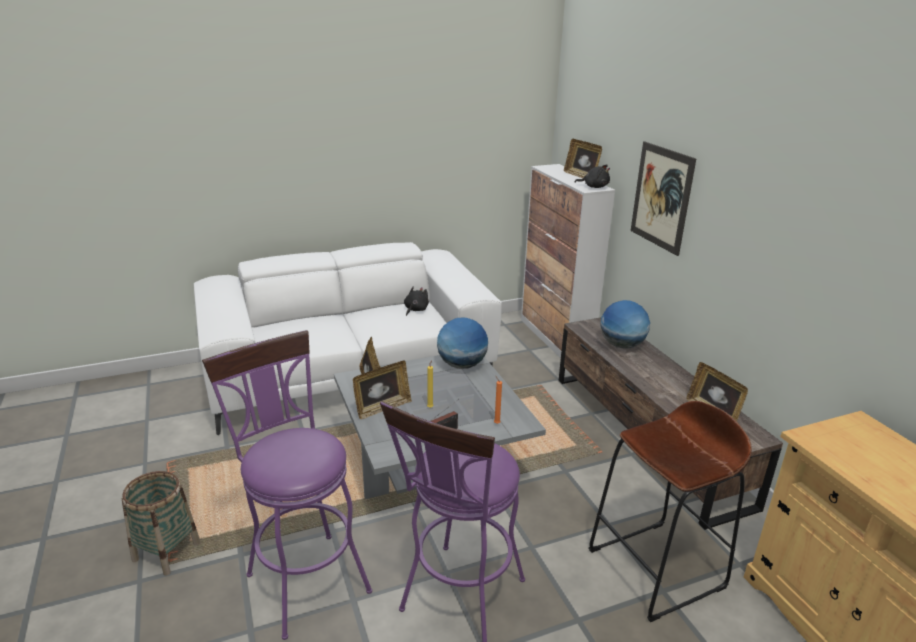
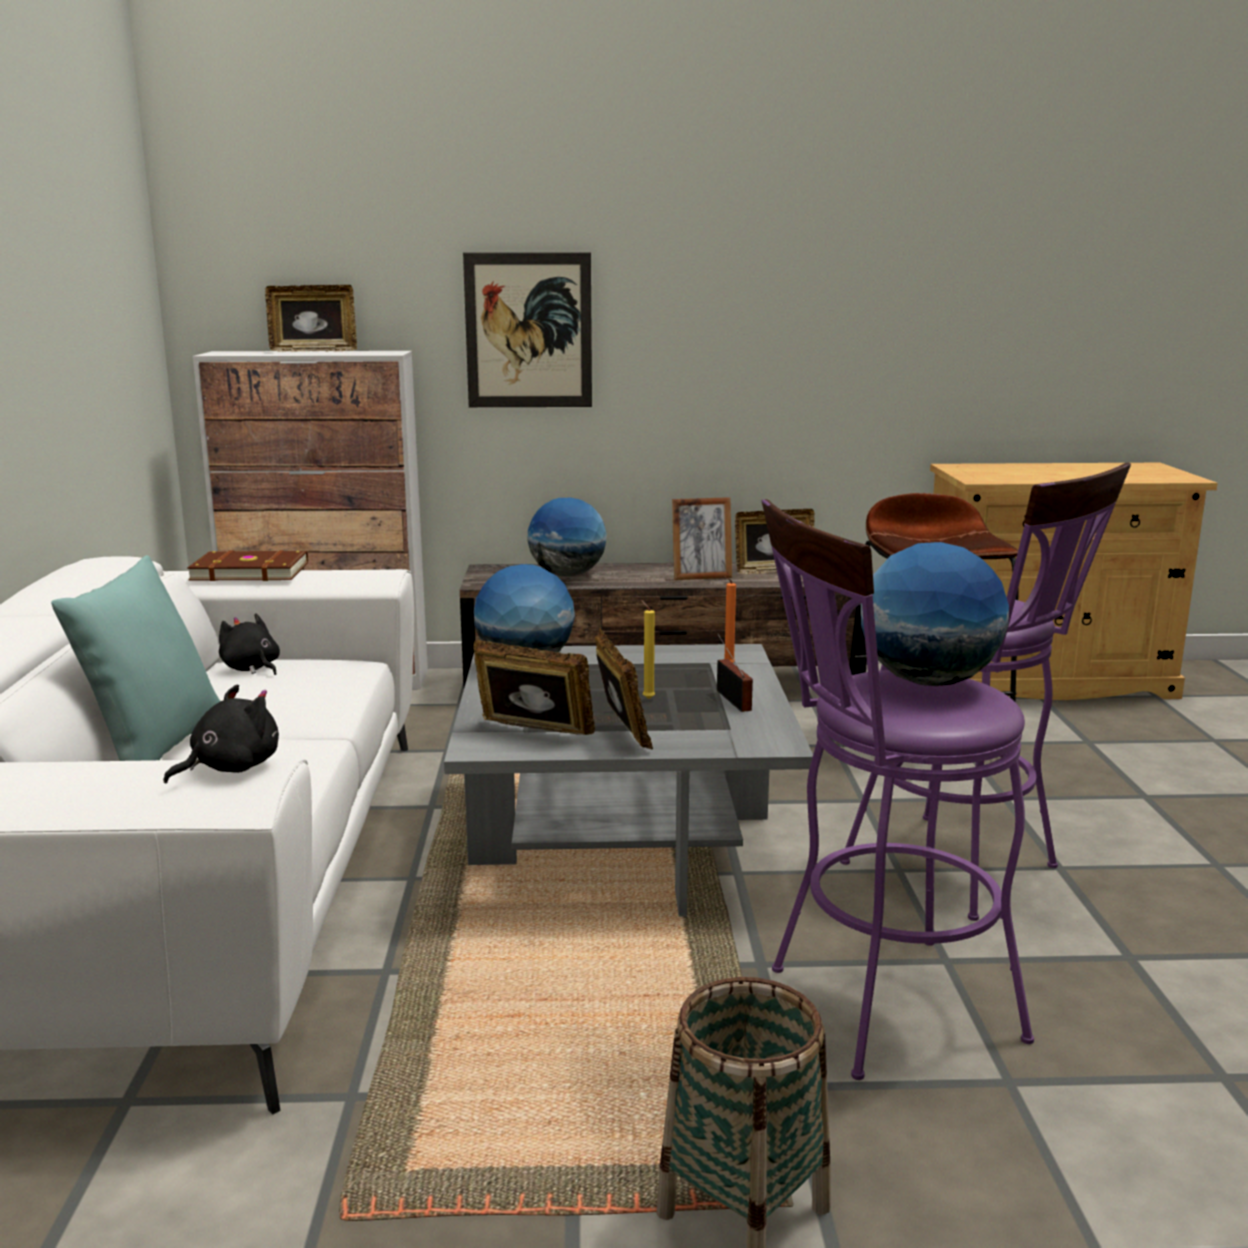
camera: 70 degrees left, 10 degrees down
(307, 453) = (928, 681): none -> globe
(328, 317) = (154, 747): none -> turquoise pillow
(456, 271) = (250, 571): none -> brown book
(594, 187) = (382, 352): black plush toy -> black plush toy (230, 768)
(666, 388) = (701, 577): none -> picture frame

